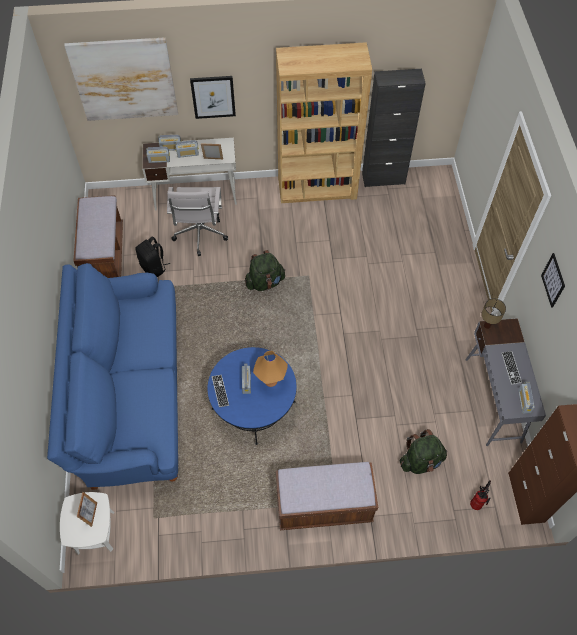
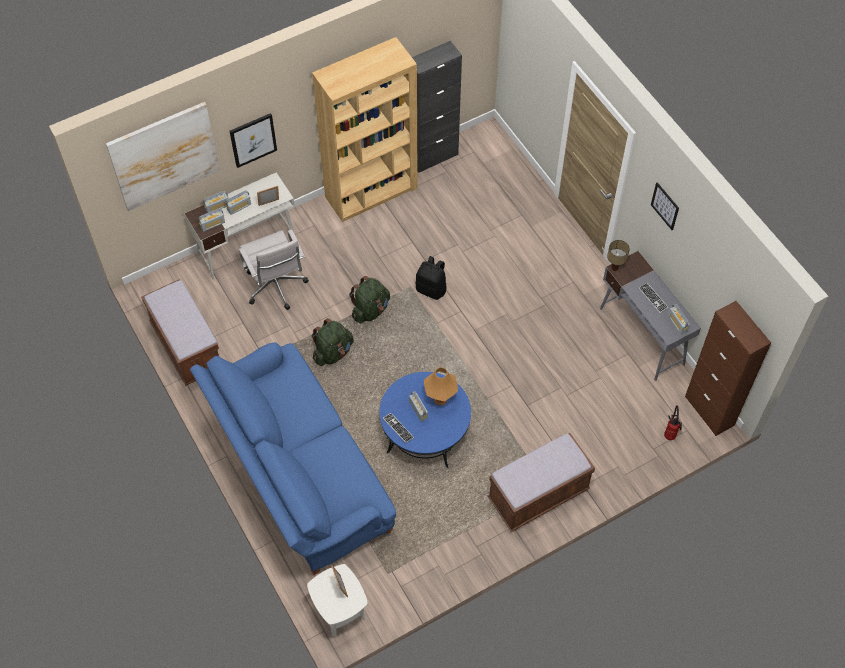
camera: 25 degrees left, 0 degrees up
(154, 267) = (247, 339): black backpack -> black backpack (431, 289)
(421, 461) = (604, 418): green backpack -> green backpack (333, 352)

